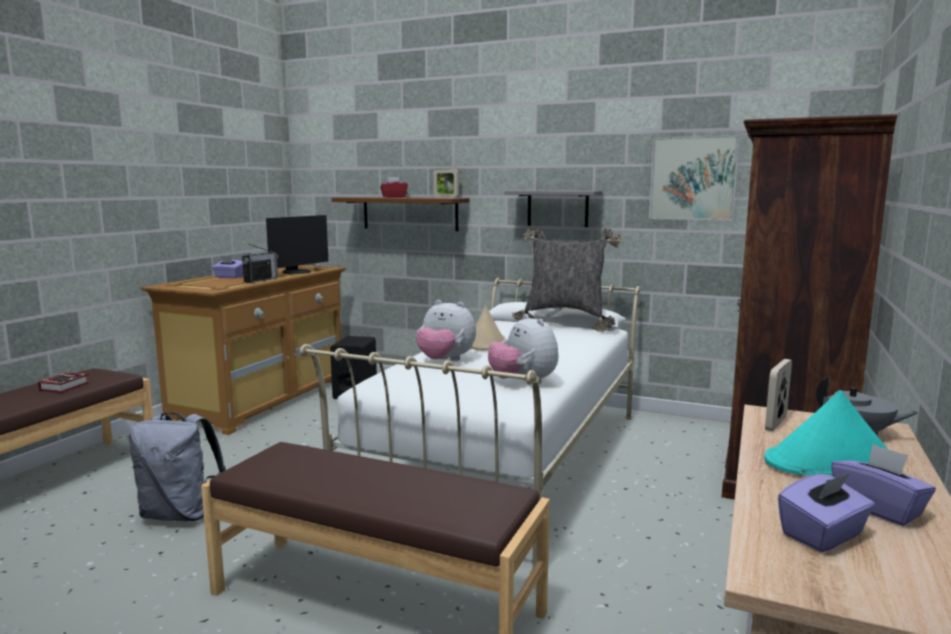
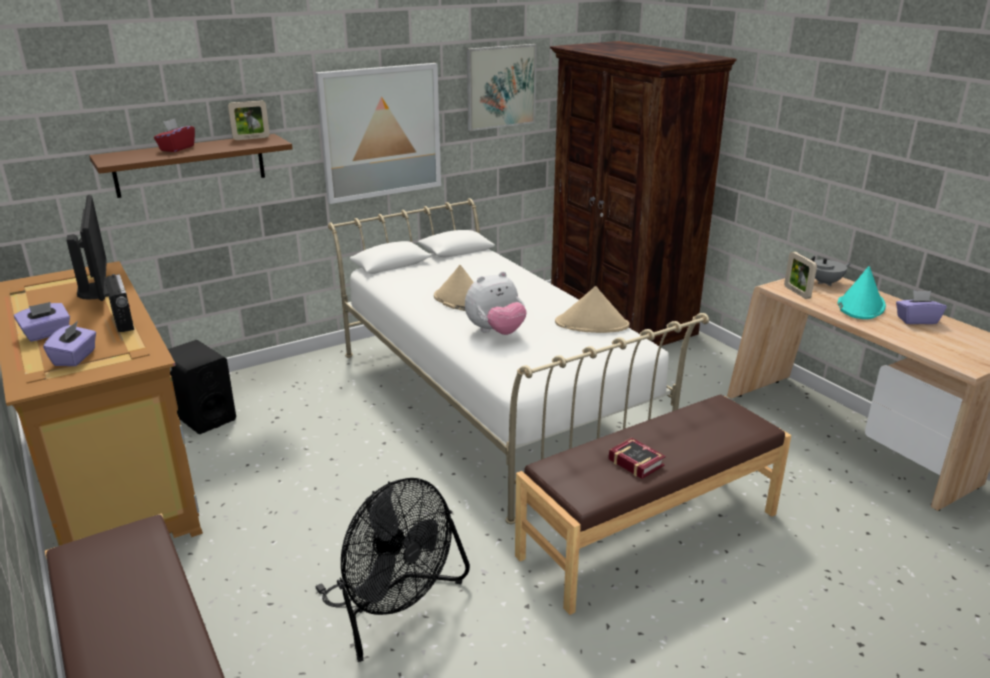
camera: 55 degrees left, 15 degrees up
(67, 386) = (128, 579): book -> book (635, 461)
(180, 514) = (389, 608): grey backpack -> black fan
(523, 382) = (592, 324): plush toy -> beige hat
(557, 208) = (381, 132): grey shelf -> picture
(566, 326) = (450, 257): pillow -> none
(823, 535) = (937, 341): purple tissue box -> purple tissue box (75, 358)

